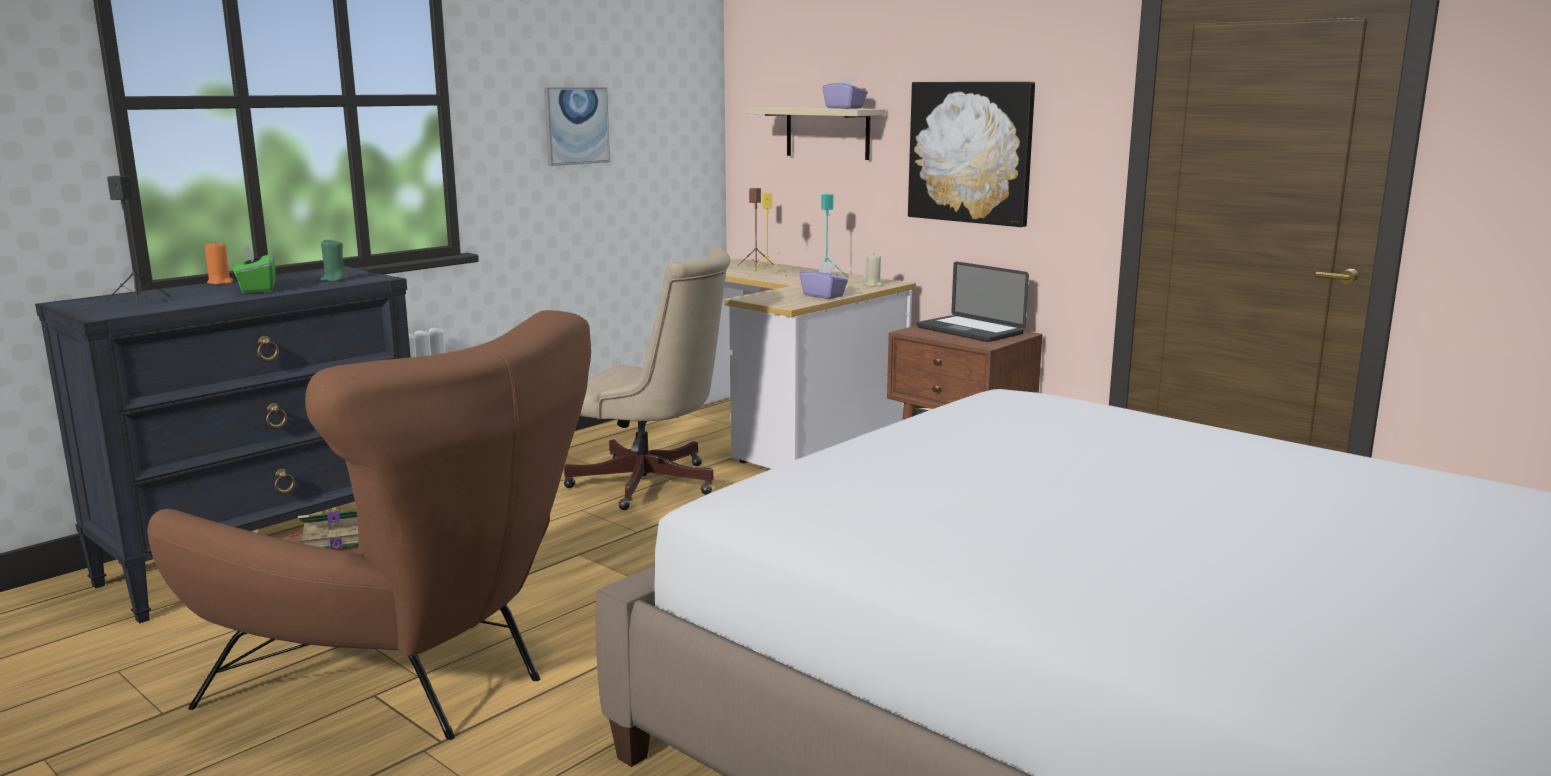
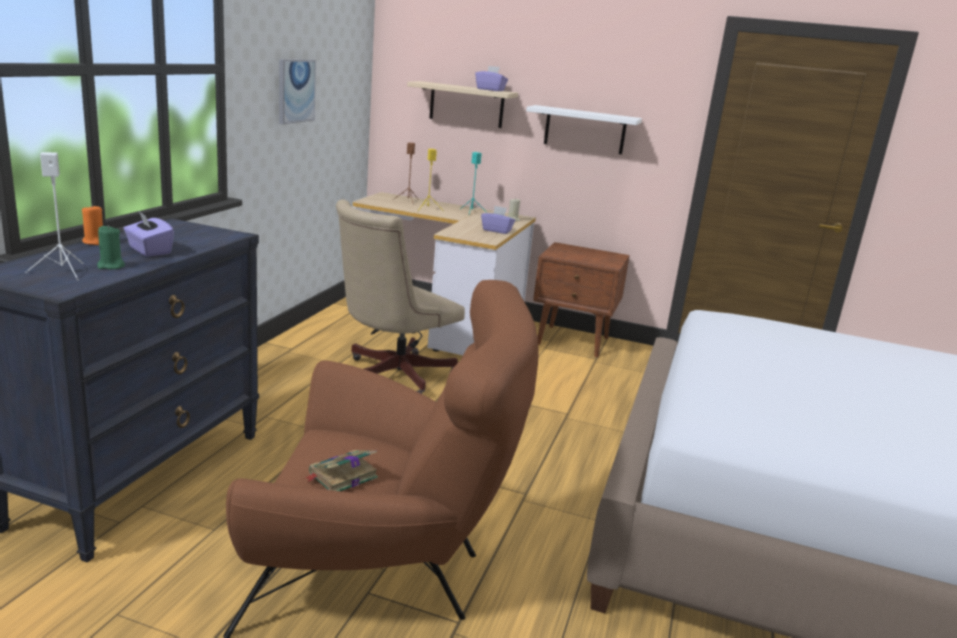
camera: 25 degrees left, 5 degrees up
(139, 302) = (62, 271): black speaker -> white speaker
(257, 289) = (149, 251): green tissue box -> purple tissue box
(334, 279) = (198, 237): green candle -> green candle (111, 266)
(652, 485) = (391, 376): beige office chair -> beige office chair turned 135 degrees clockwise
(969, 330) = (585, 253): laptop -> none
(970, 152) = (585, 130): picture -> white shelf

